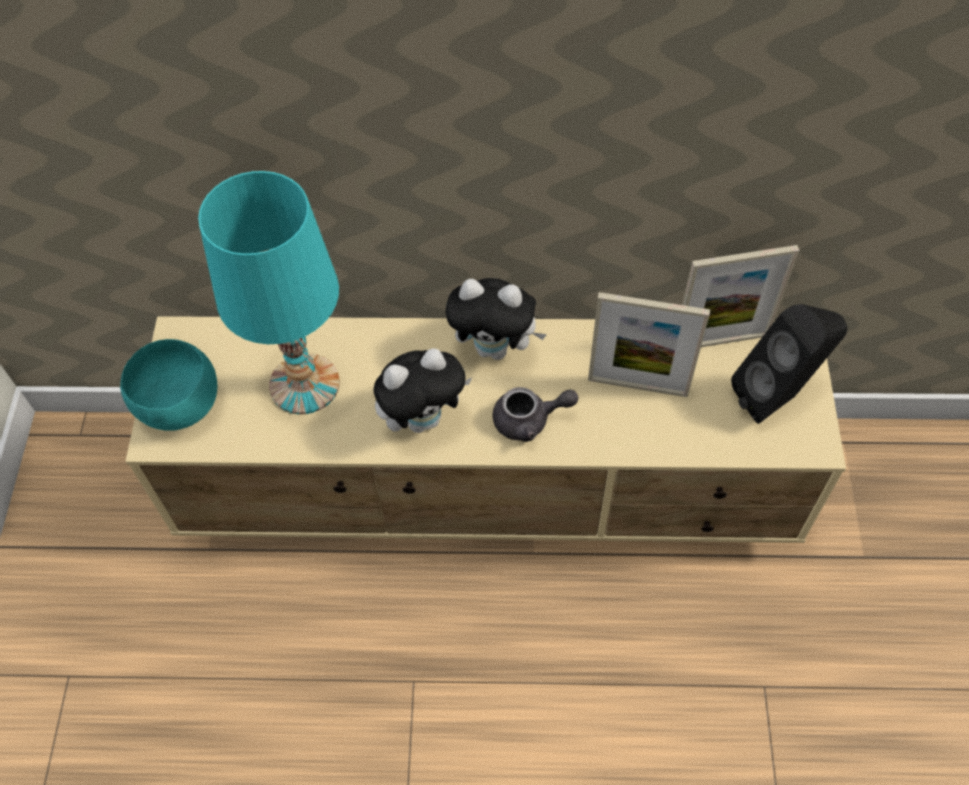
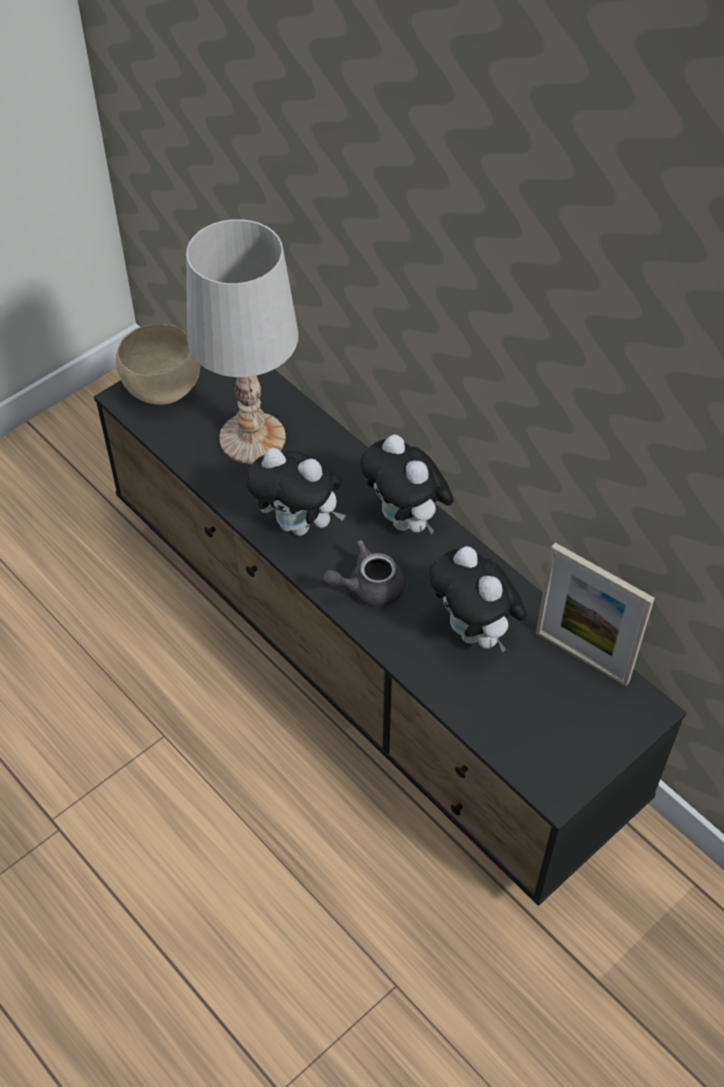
camera: 45 degrees right, 5 degrees down
(180, 408) = (161, 390): turquoise bowl -> beige bowl
(303, 384) = (251, 438): turquoise table lamp -> white table lamp
(491, 492) = (364, 663): beige tv stand -> black tv stand
(529, 420) = (367, 588): grey teapot -> grey teapot turned 120 degrees clockwise
(637, 386) = (475, 632): picture frame -> plush toy
(777, 397) = (572, 733): black speaker -> none

